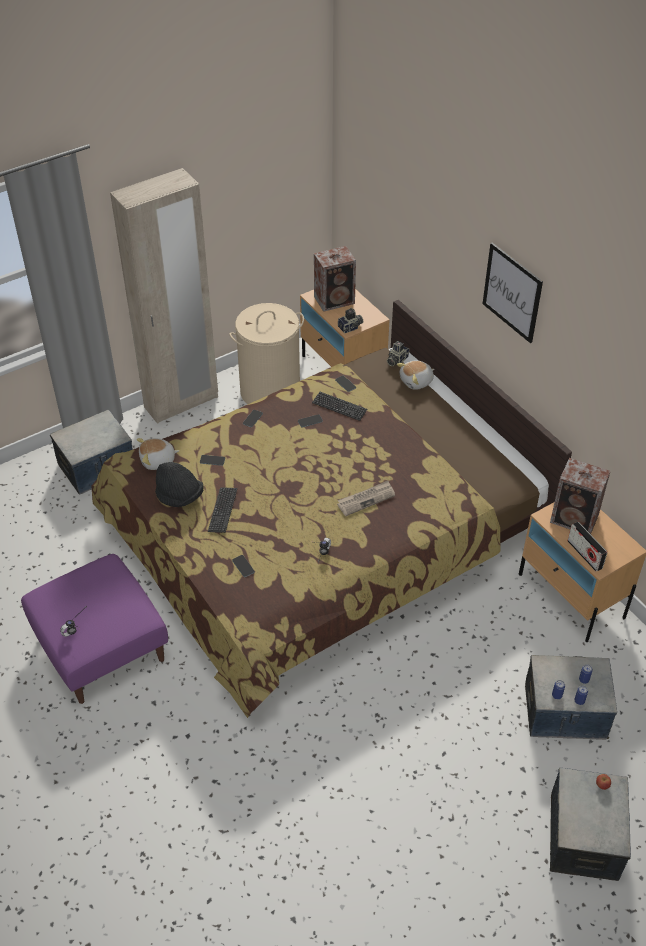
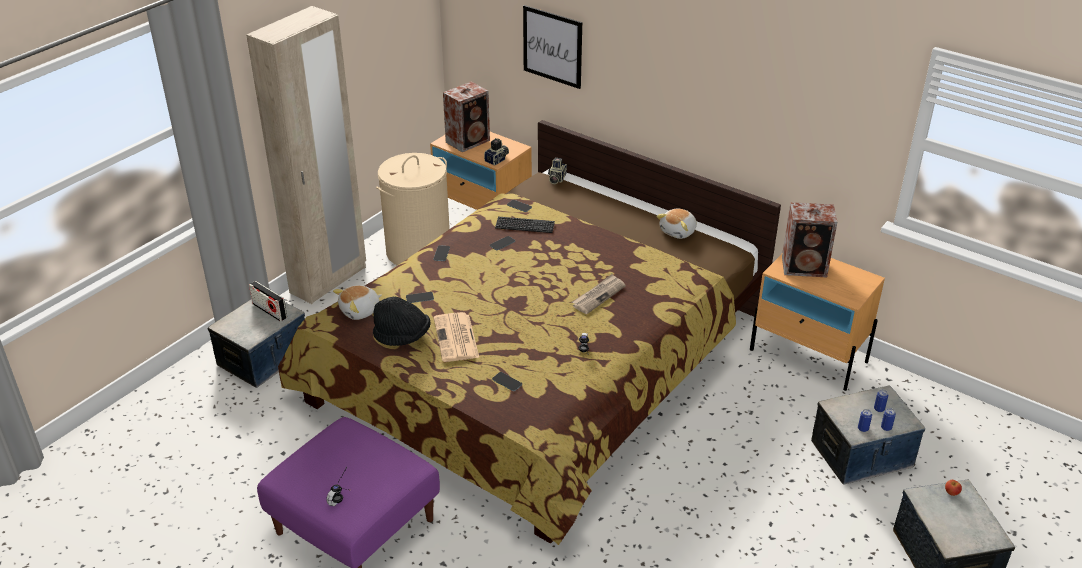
camera: 20 degrees left, 10 degrees down
(223, 510) = (456, 338): keyboard -> newspaper
(416, 381) = (586, 192): plush toy -> plush toy (678, 232)
(512, 292) = (686, 61): picture -> picture (552, 46)
(584, 554) = (832, 293): radio -> radio (269, 311)

